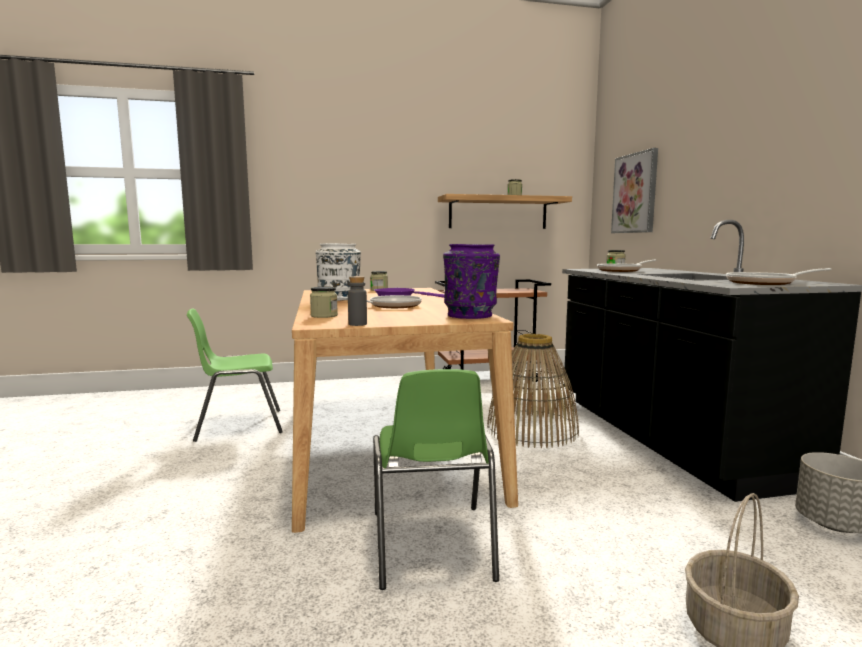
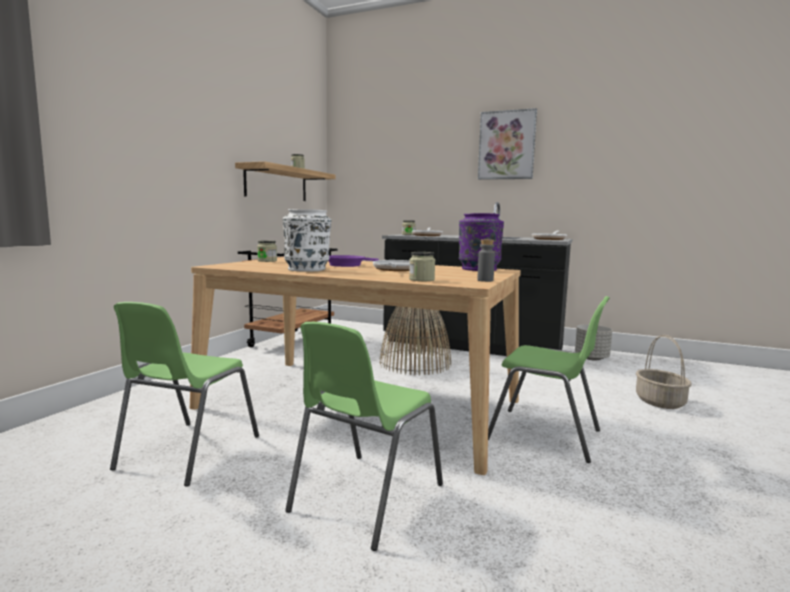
camera: 55 degrees left, 0 degrees up
(212, 494) = (364, 498): none -> green chair
(635, 193) = (384, 177): picture -> picture (506, 145)

